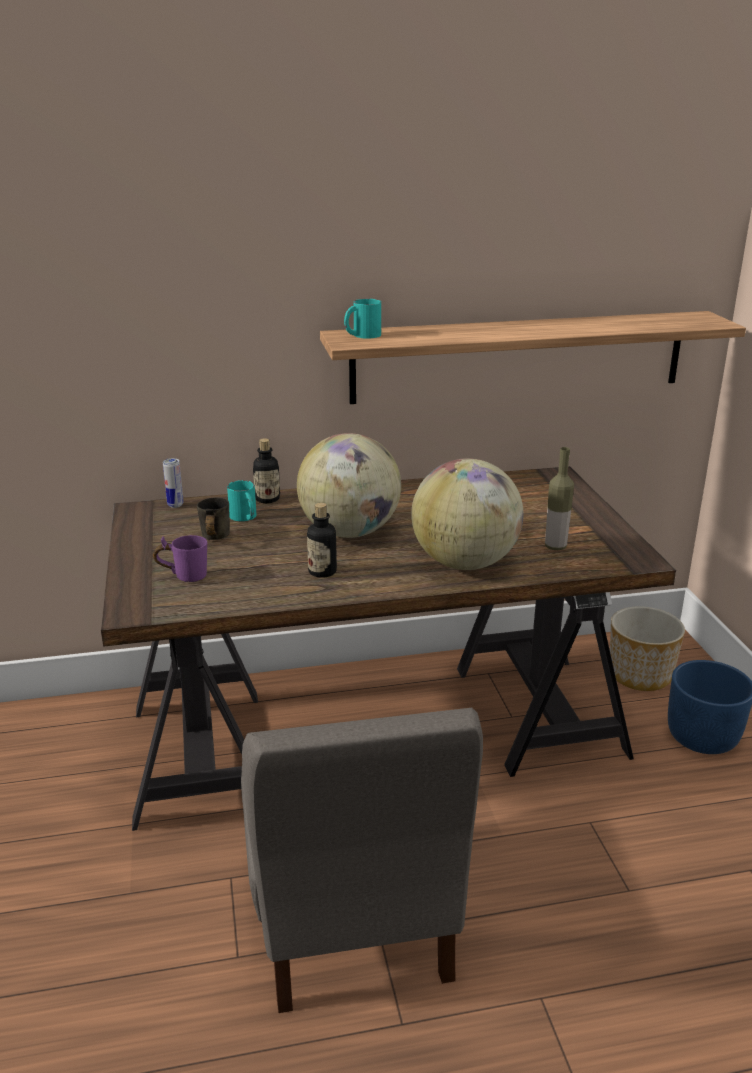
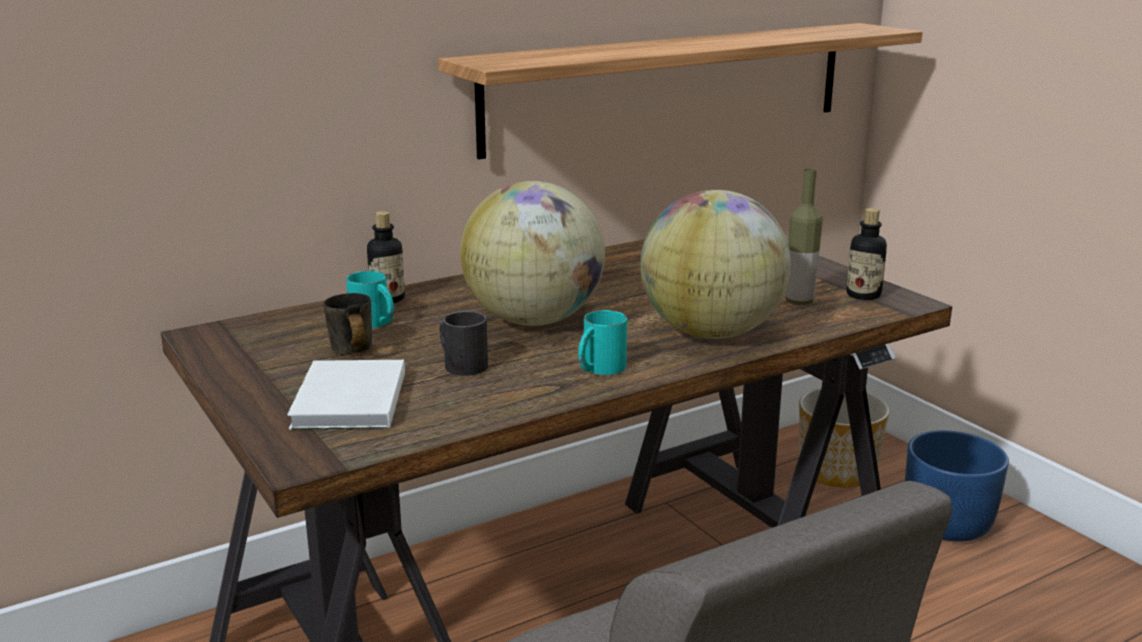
camera: 20 degrees left, 5 degrees down
(175, 505) = (259, 322): can -> none
(185, 575) = (347, 402): purple mug -> white book
(274, 559) = (460, 364): none -> black mug
(322, 571) = (539, 368): bottle -> bottle (863, 295)
(362, 335) = (502, 58): turquoise mug -> turquoise mug (599, 368)

